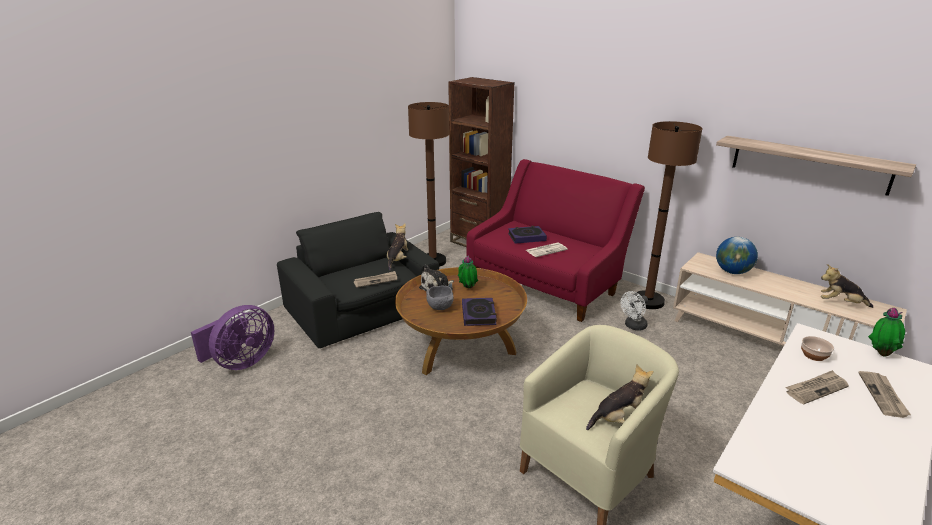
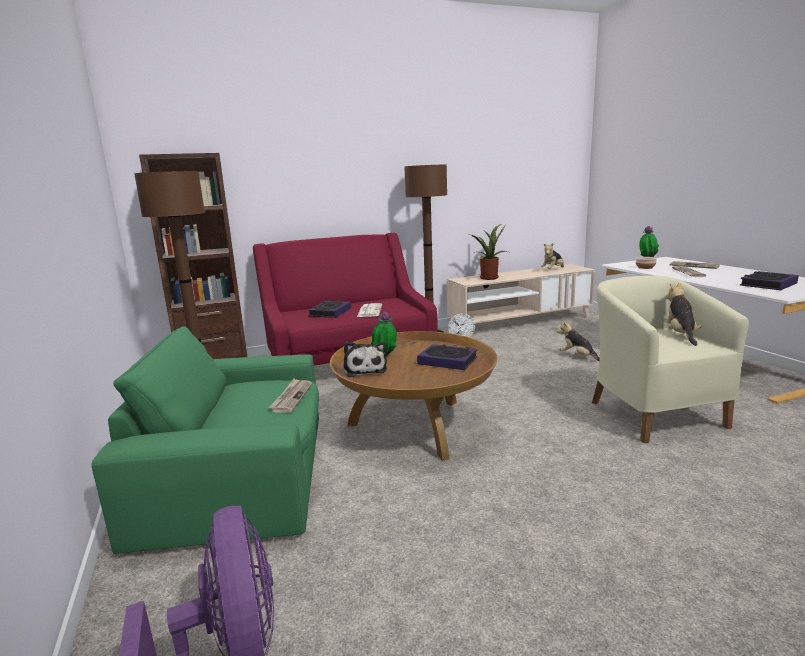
camera: 60 degrees left, 10 degrees down
(363, 309) = (241, 474): black armchair -> green armchair
(398, 260) = (257, 377): plush toy -> plush toy (578, 357)
(441, 307) = (411, 374): grey bowl -> none
(732, 272) = (488, 278): globe -> potted plant
(805, 458) = (768, 284): none -> book
(809, 164) = (501, 182): shelf -> none

